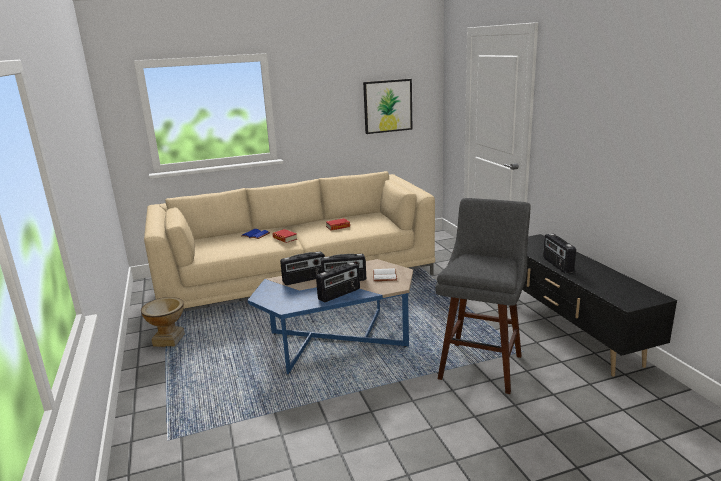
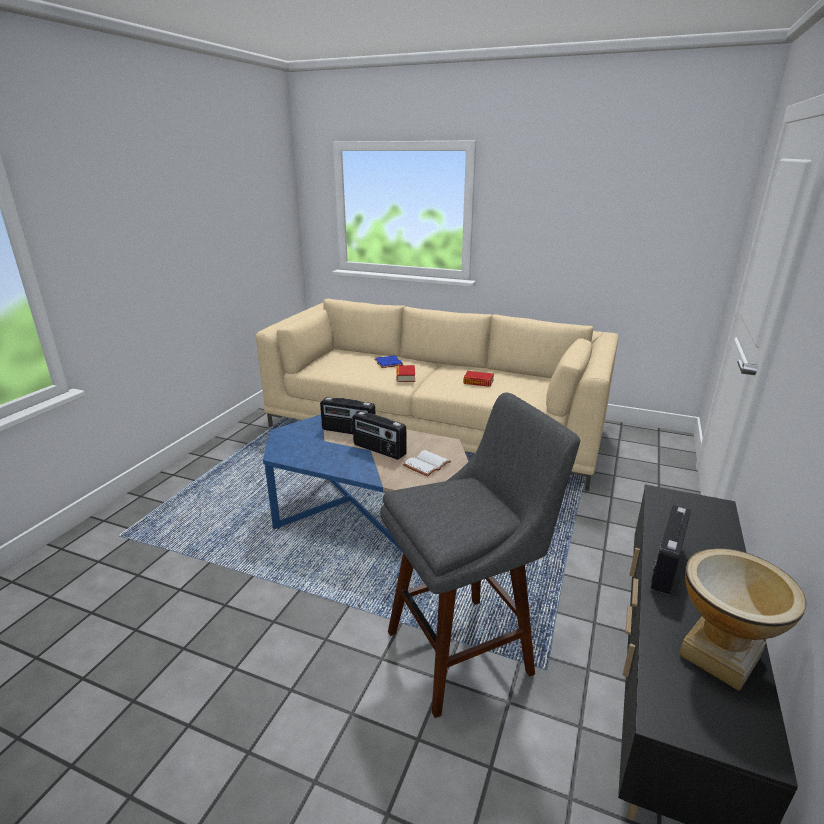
camera: 40 degrees right, 5 degrees up
(169, 340) = (252, 443): vase -> vase (719, 656)
(339, 294) = (346, 464): radio -> none
(387, 106) = (638, 232): picture -> none

